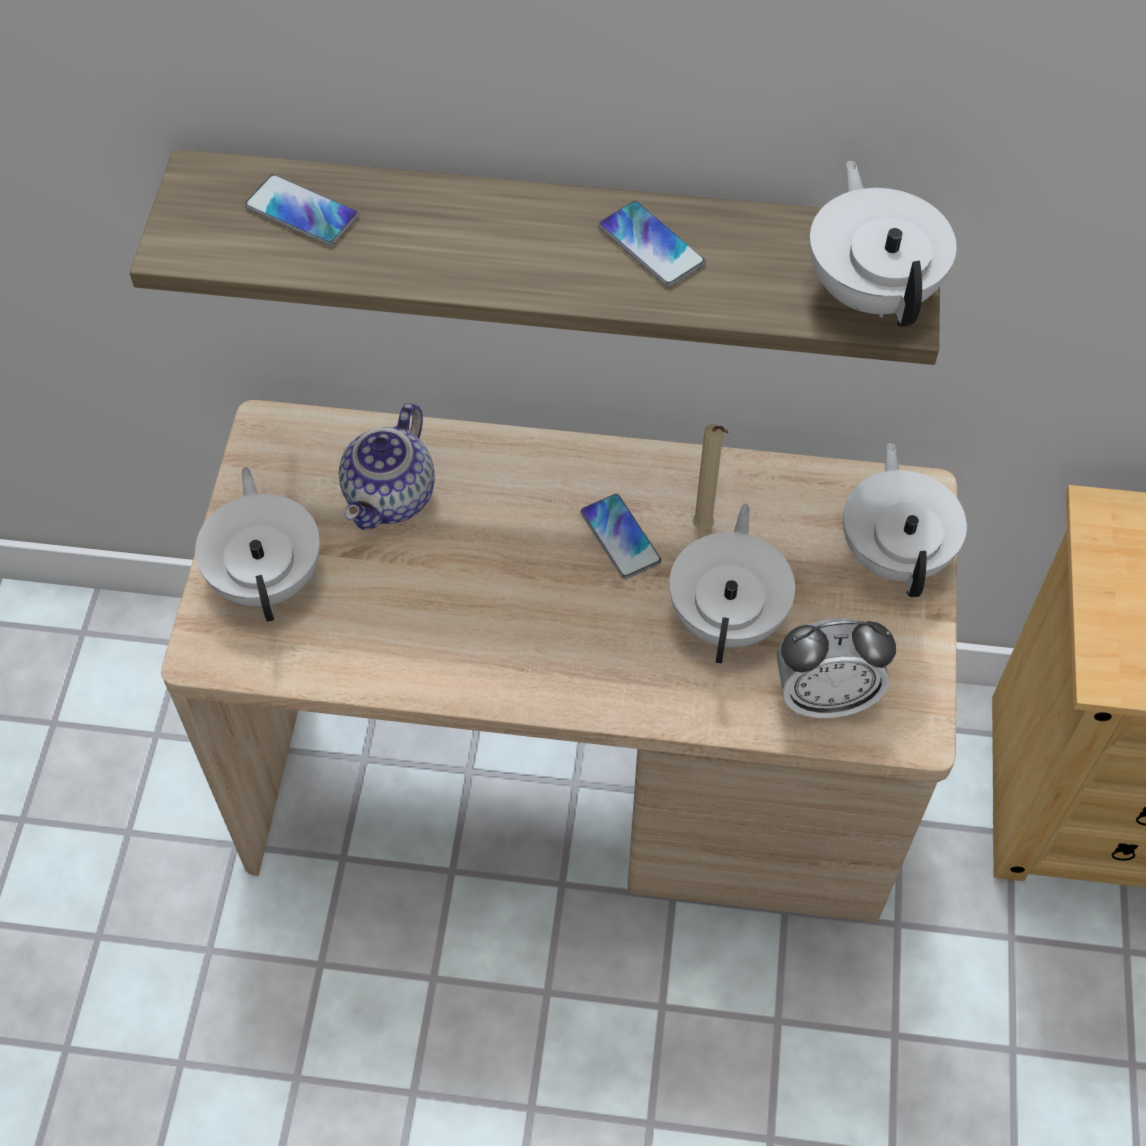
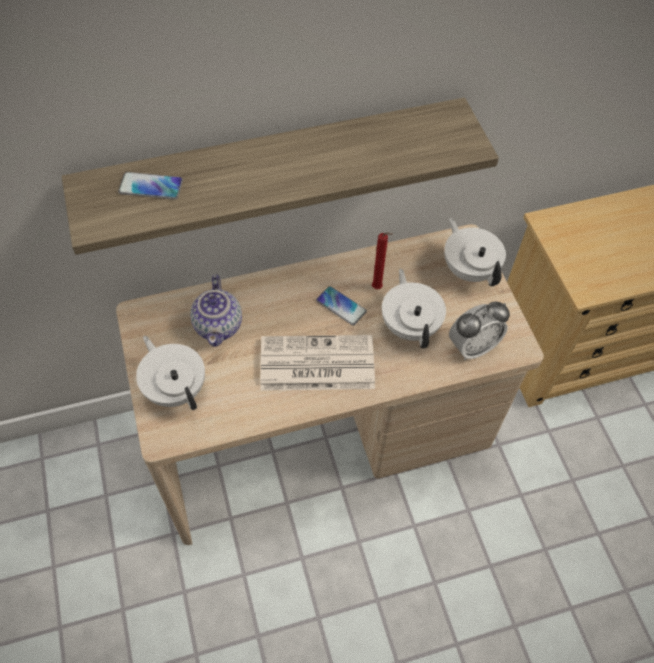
camera: 25 degrees left, 0 degrees up
(522, 623) = (315, 364): none -> newspaper
(651, 245) = (338, 149): phone -> none
(704, 529) = (378, 288): beige candle -> red candle
(872, 290) = (453, 139): white teapot -> none

